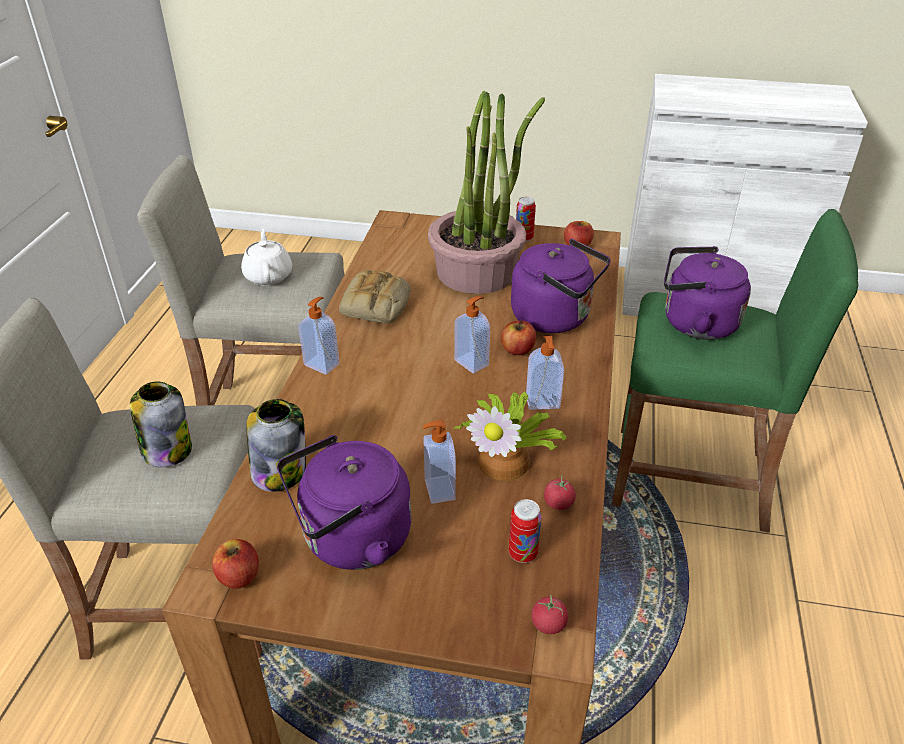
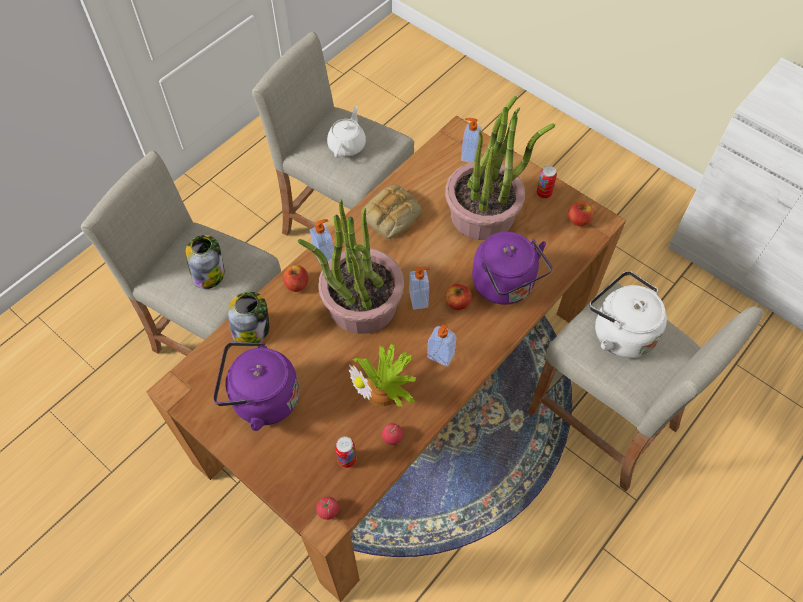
camera: 30 degrees right, 20 degrees up
(239, 576) = (192, 391): apple -> apple (297, 284)
(407, 391) = (361, 304): none -> potted plant
(438, 490) = (330, 390): soap dispenser -> soap dispenser (469, 155)
(690, 478) = (602, 420): green stool -> beige stool
(694, 323) = (619, 332): purple kettle -> white kettle

